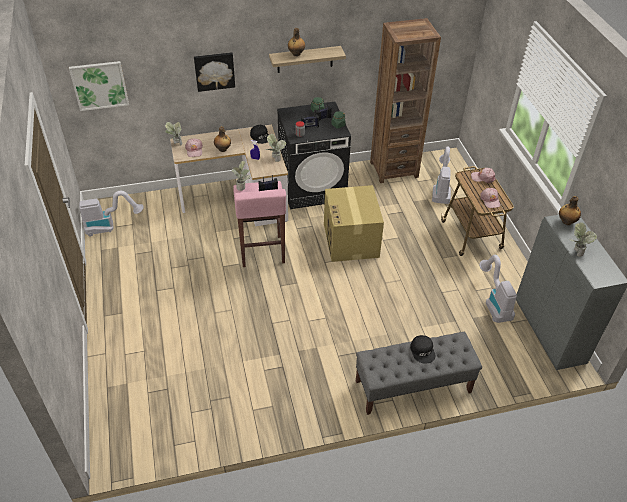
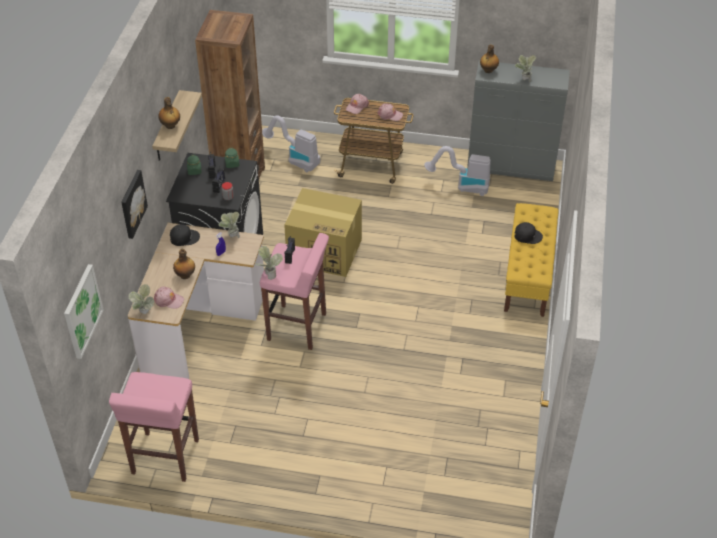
camera: 65 degrees left, 0 degrees up
(110, 226) = (165, 457): vacuum cleaner -> pink stool
(412, 387) = (528, 275): grey bench -> yellow bench

